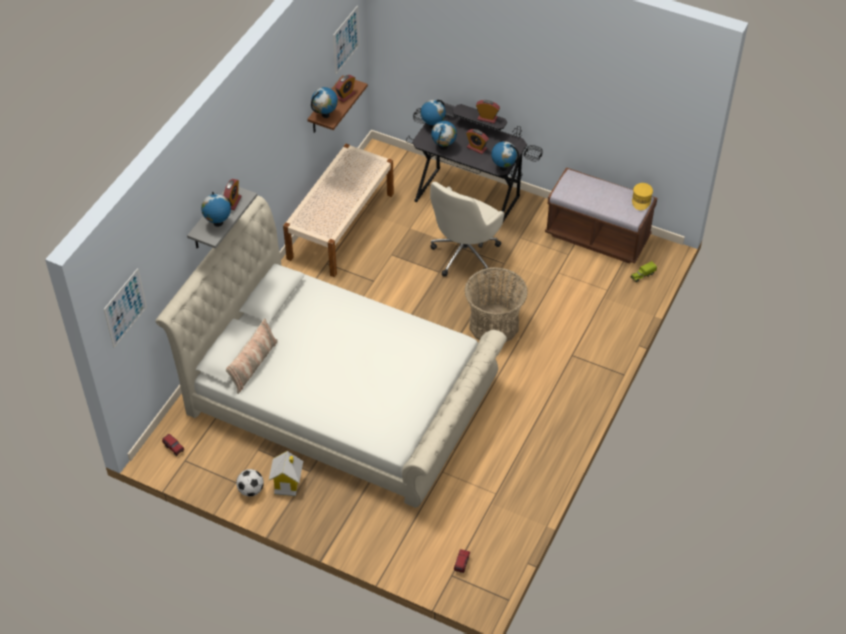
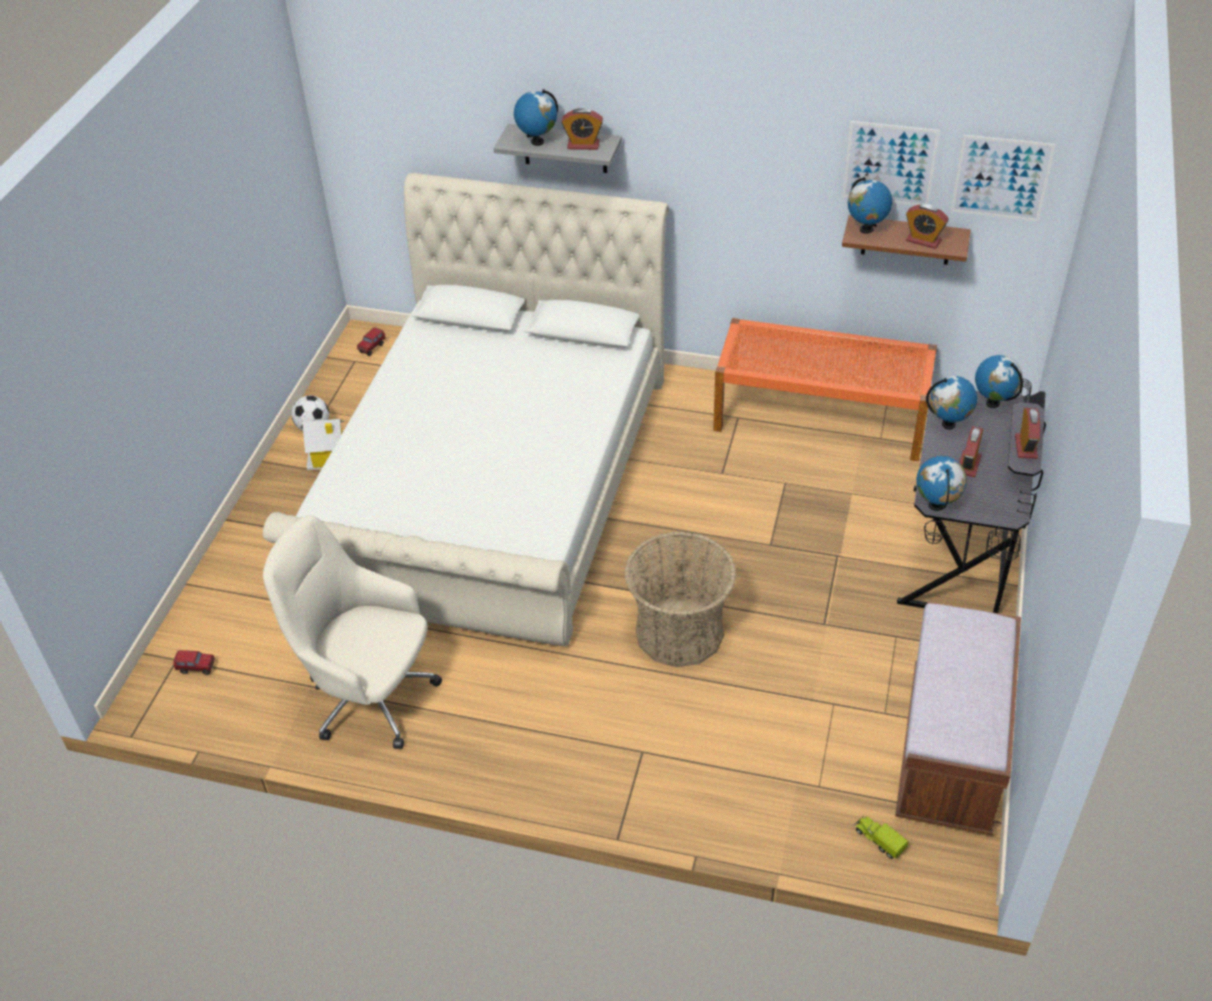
camera: 80 degrees right, 5 degrees down
(125, 308) = (361, 103): picture -> picture (889, 164)
(253, 365) = (454, 338): pillow -> none
(340, 225) = (821, 417): beige bench -> orange bench
(464, 254) = (823, 569): beige office chair -> beige office chair (370, 699)
(641, 199) = (984, 744): yellow cap -> none

